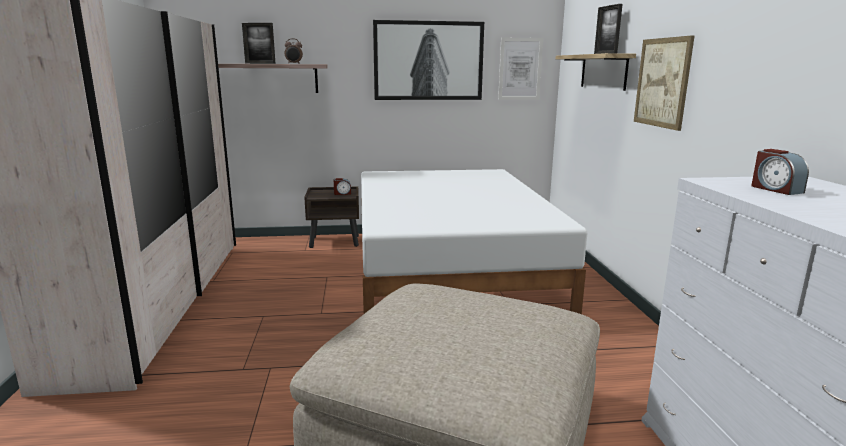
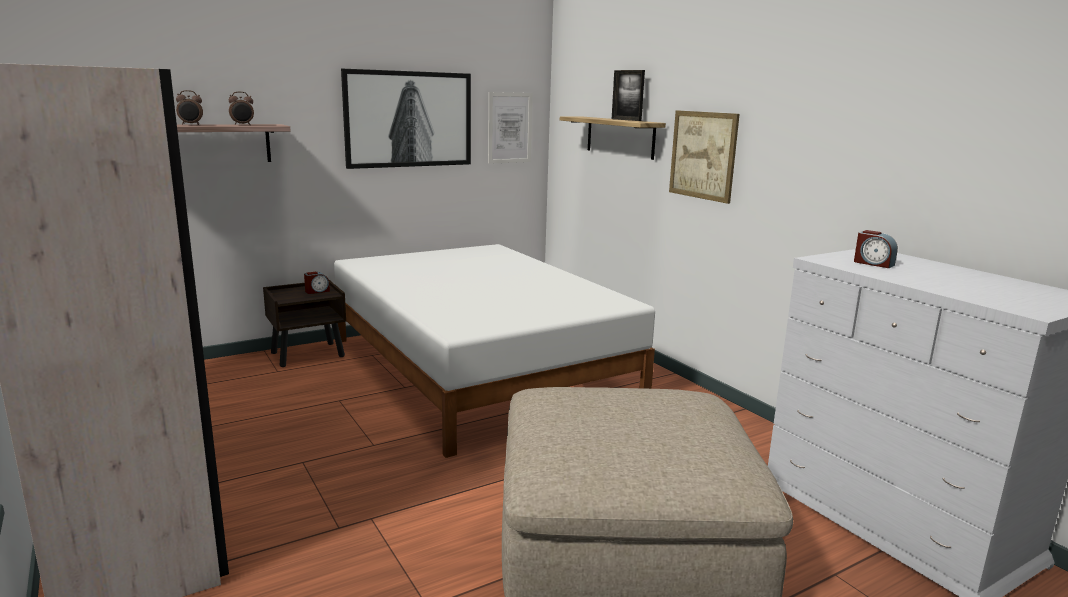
camera: 25 degrees left, 0 degrees up
(260, 63) = (191, 124): picture frame -> alarm clock

